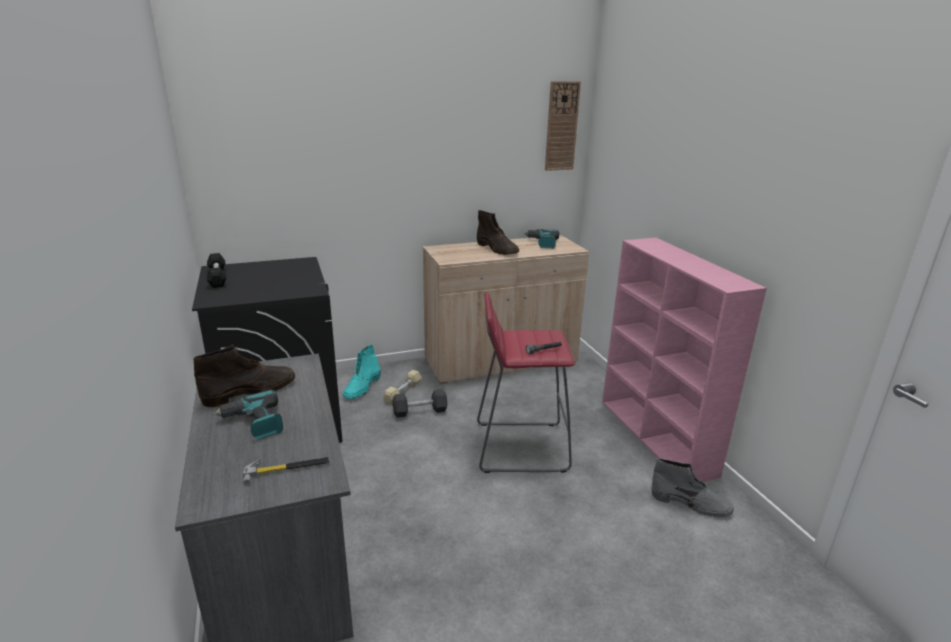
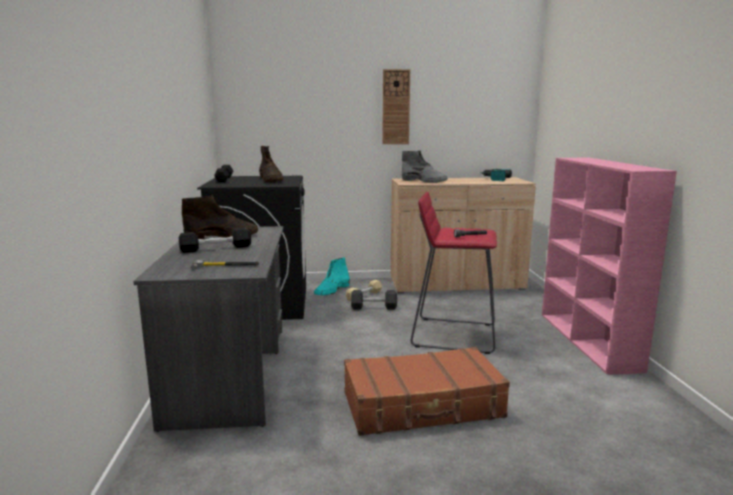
camera: 15 degrees right, 10 degrees down
(254, 423) = (216, 248): power drill -> black dumbbell
(497, 249) = (453, 180): brown boot -> brown boot (271, 180)
(519, 567) = (423, 406): none -> brown suitcase
(561, 126) = (515, 82): wall clock -> wall clock (396, 107)
(691, 503) = (608, 386): grey boot -> grey boot (424, 181)

